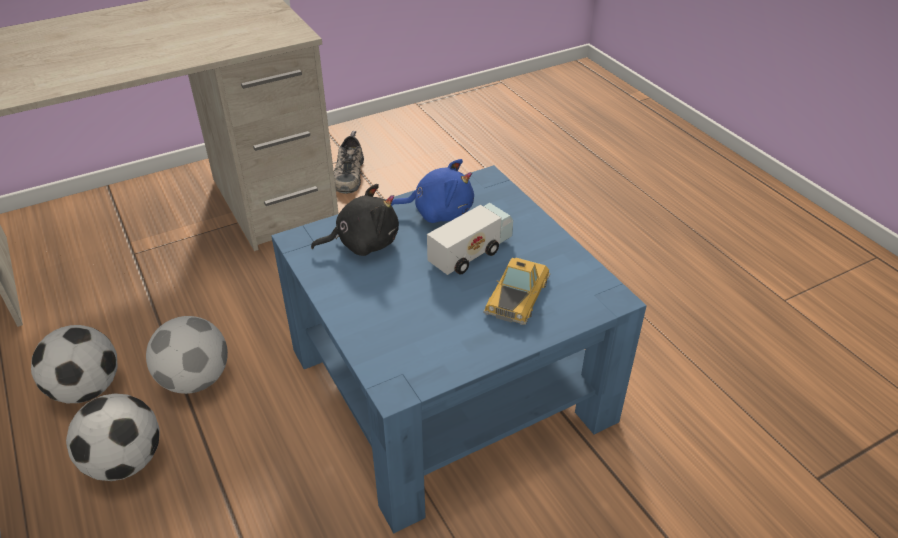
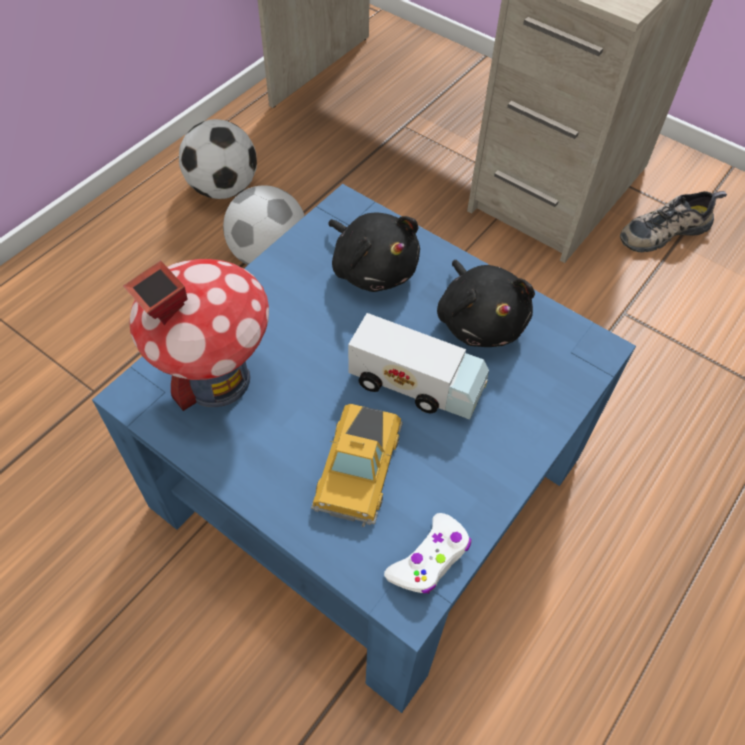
camera: 65 degrees right, 15 degrees up
(125, 462) = (157, 257): football -> none
(408, 343) = (216, 379): none -> toy house
(439, 212) = (480, 320): blue plush toy -> black plush toy
(518, 294) = (357, 468): toy car -> toy car turned 105 degrees clockwise
(593, 283) = (430, 559): none -> white game controller

